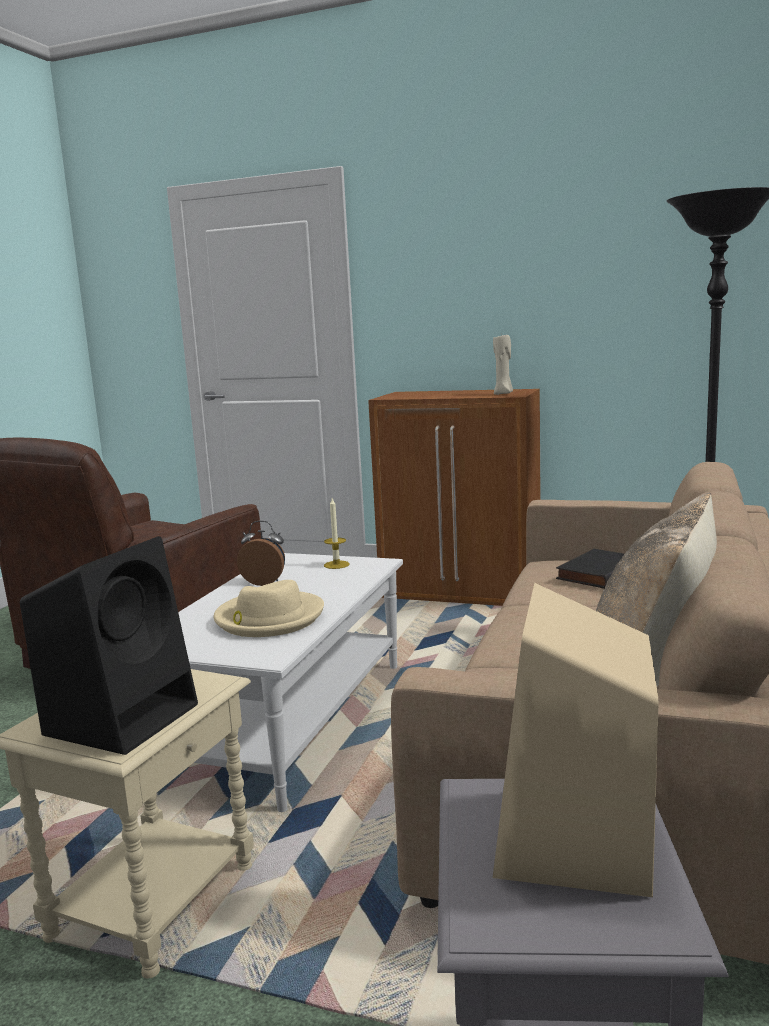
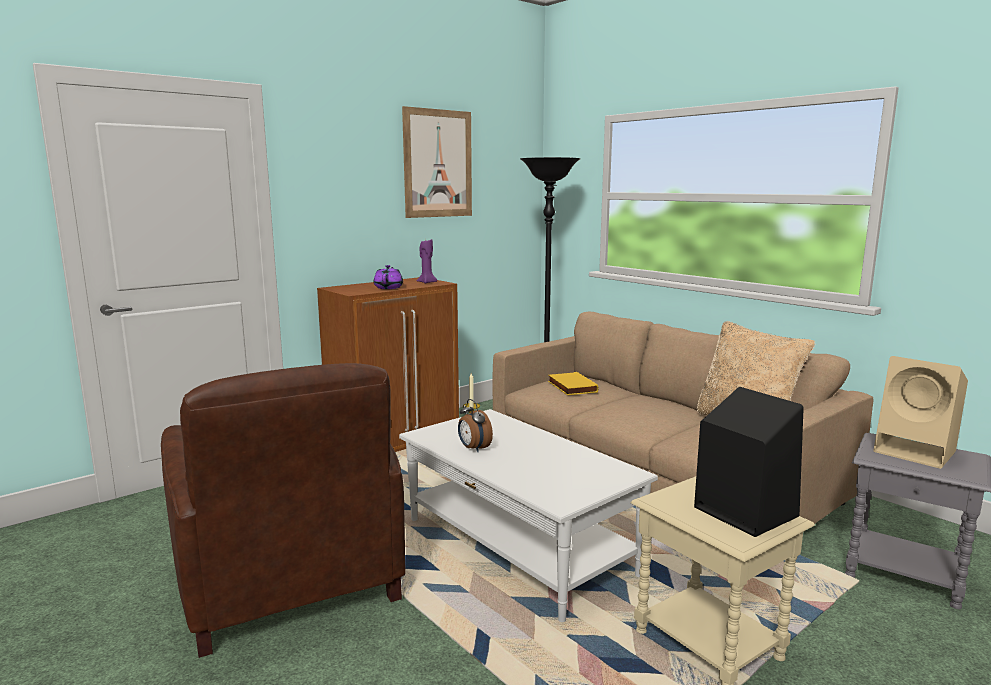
camera: 60 degrees left, 0 degrees up
(265, 582) = (473, 448): alarm clock -> alarm clock turned 75 degrees counterclockwise
(268, 618) = (558, 461): beige hat -> none
(439, 396) = (389, 288): none -> purple teapot
(503, 394) = (427, 282): beige candle -> purple candle
(577, 228) = (438, 164): none -> picture
(597, 573) = (571, 387): black book -> yellow book

